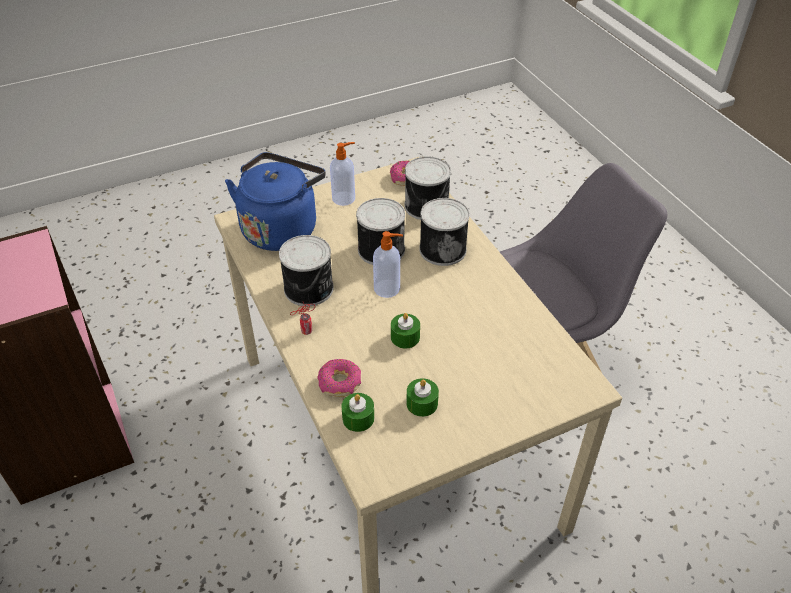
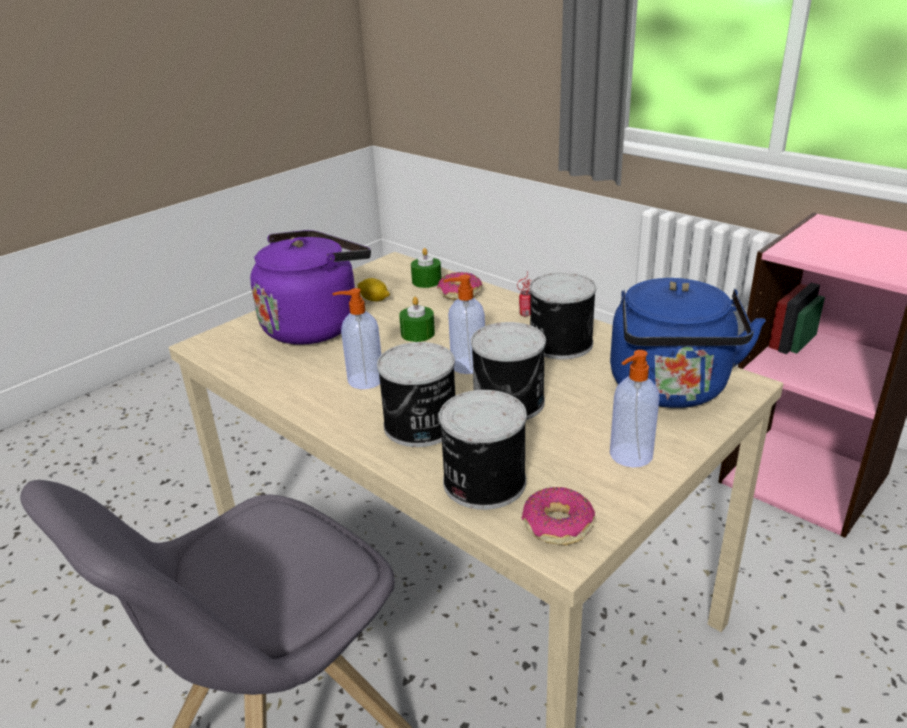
camera: 160 degrees right, 15 degrees down
(422, 403) = (374, 299): green candle -> lemon
(465, 298) = (364, 380): none -> soap dispenser
(487, 381) = (315, 325): none -> purple kettle

